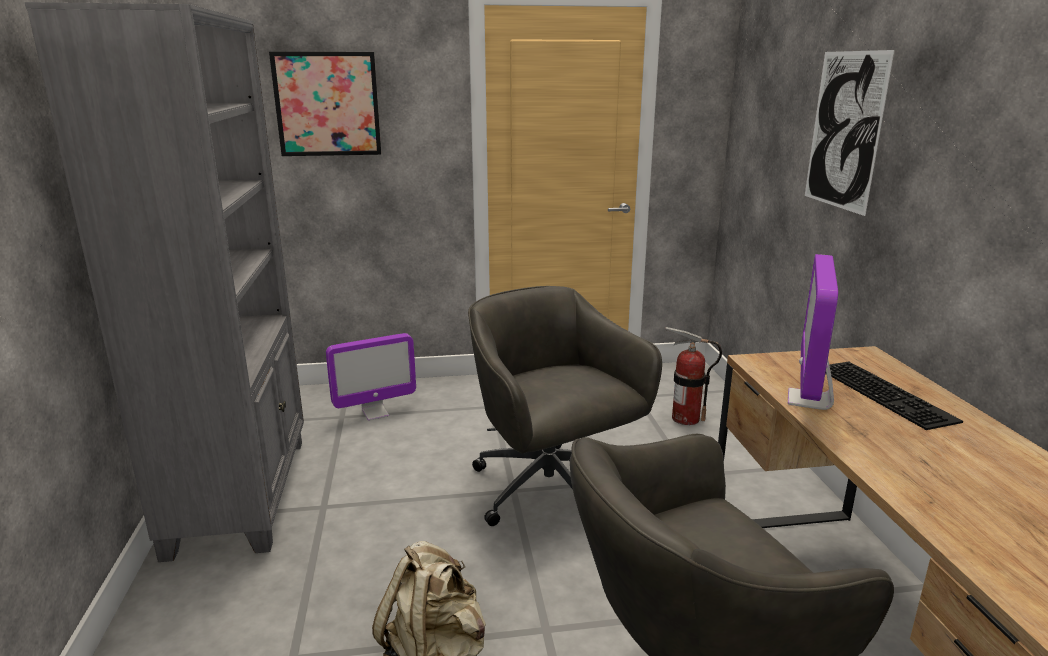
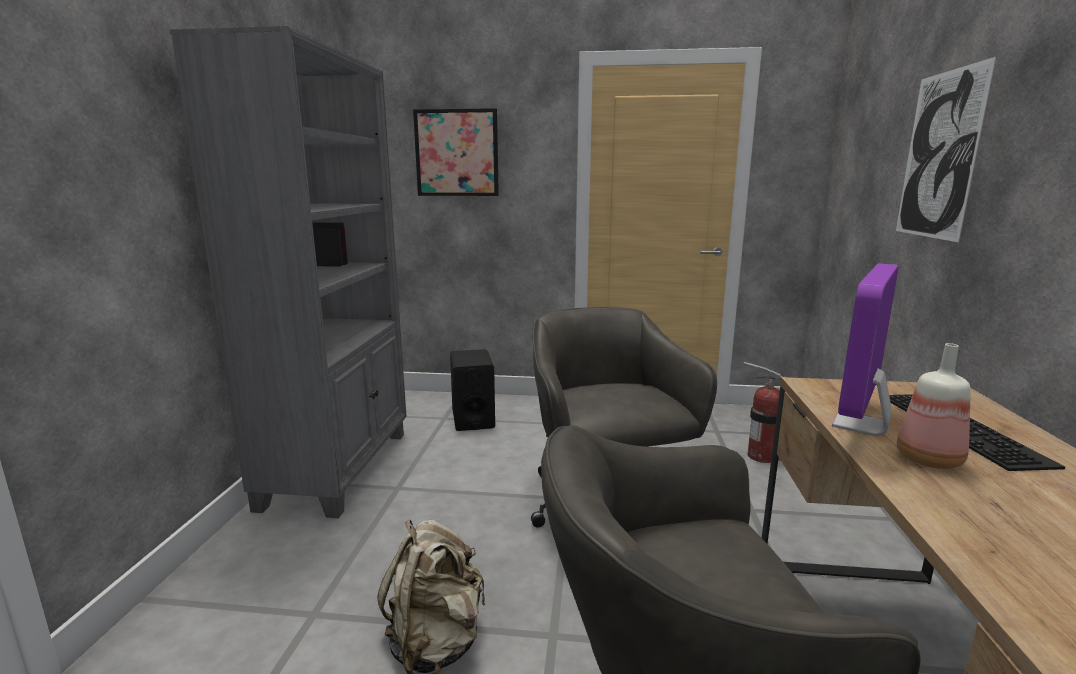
camera: 15 degrees right, 5 degrees down
(375, 413) = (473, 418): monitor -> black speaker
(870, 427) = (931, 460): none -> bottle

